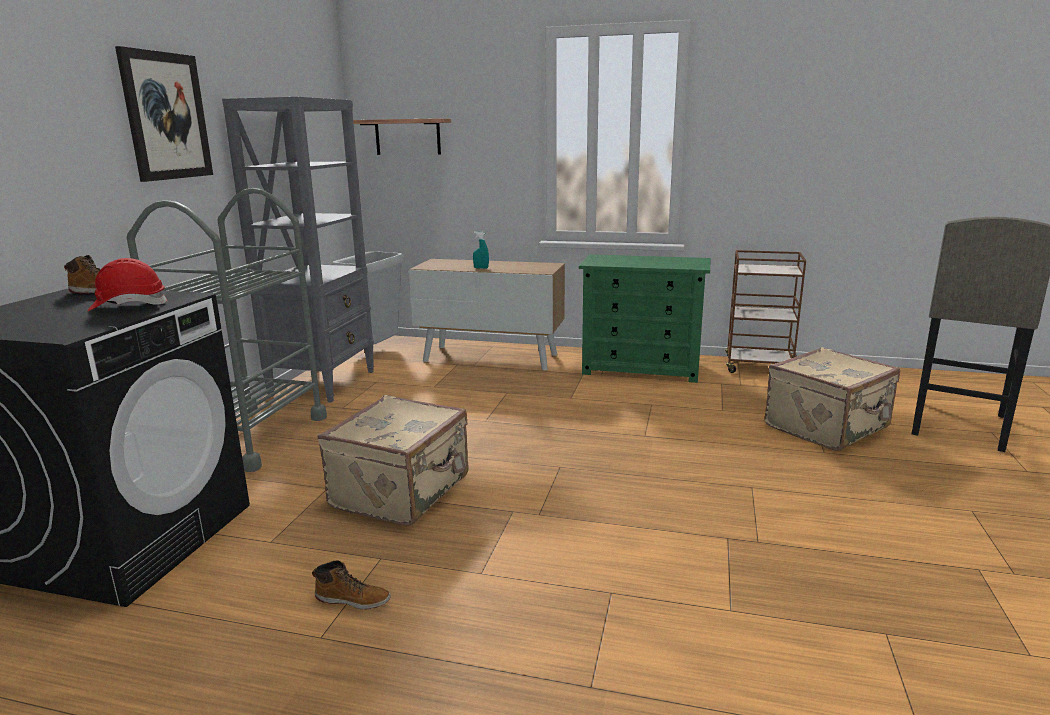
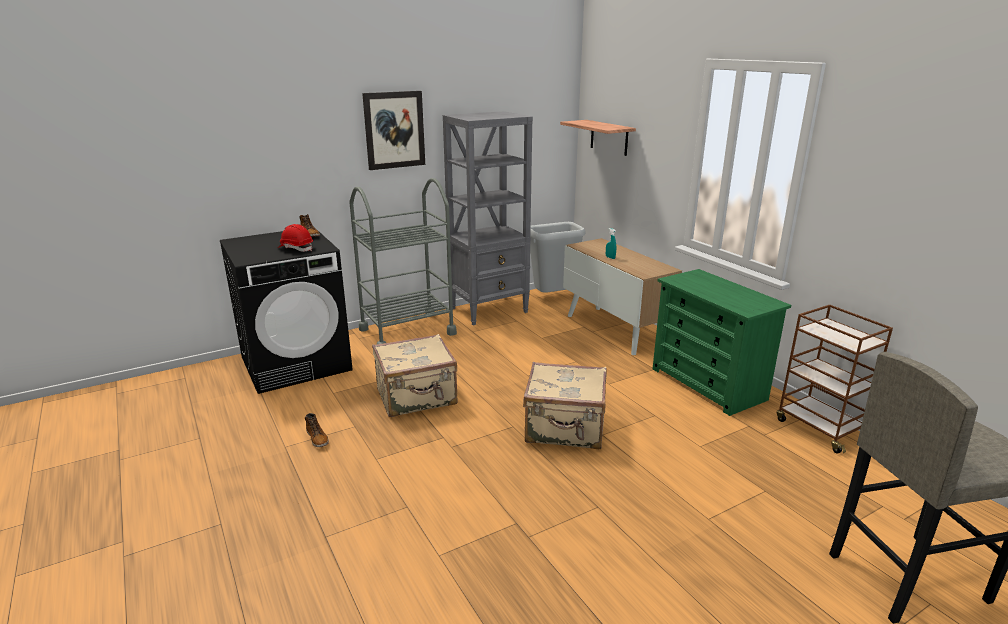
camera: 45 degrees right, 5 degrees up
(828, 427) = (759, 505): beige suitcase -> beige suitcase (565, 429)

